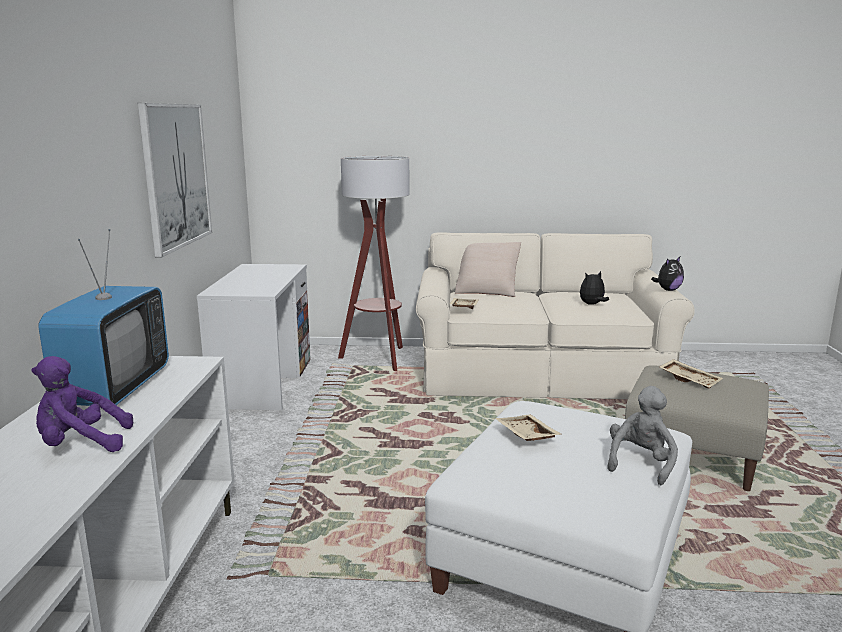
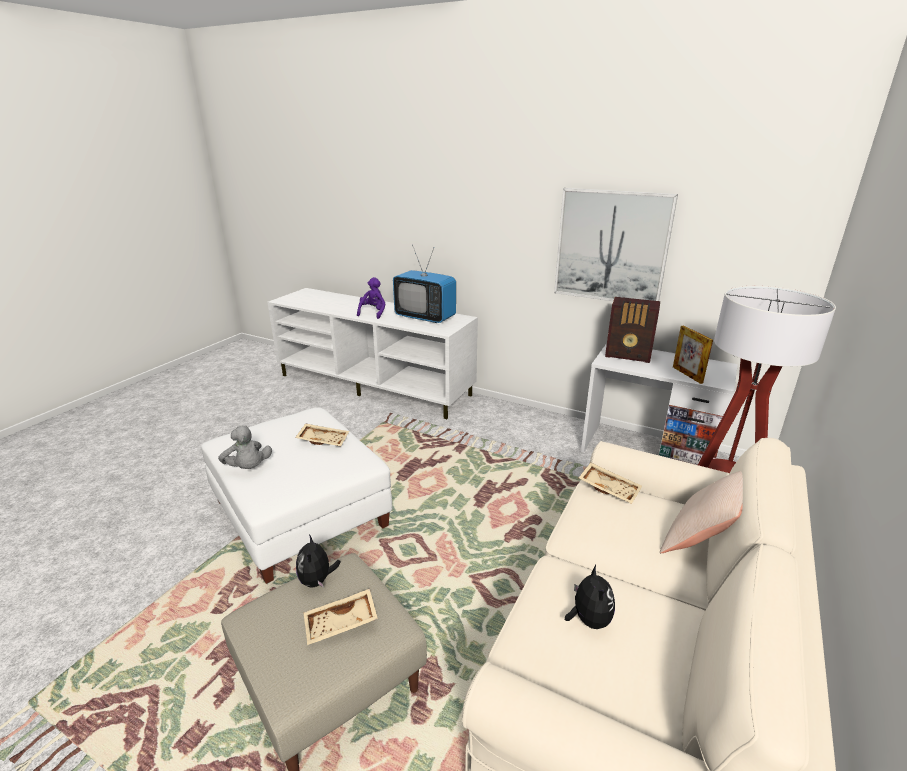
camera: 115 degrees right, 10 degrees up
(240, 287) = (629, 355): none -> radio
(281, 272) = (687, 375): none -> picture frame
(668, 290) = (537, 700): plush toy -> plush toy (317, 580)

